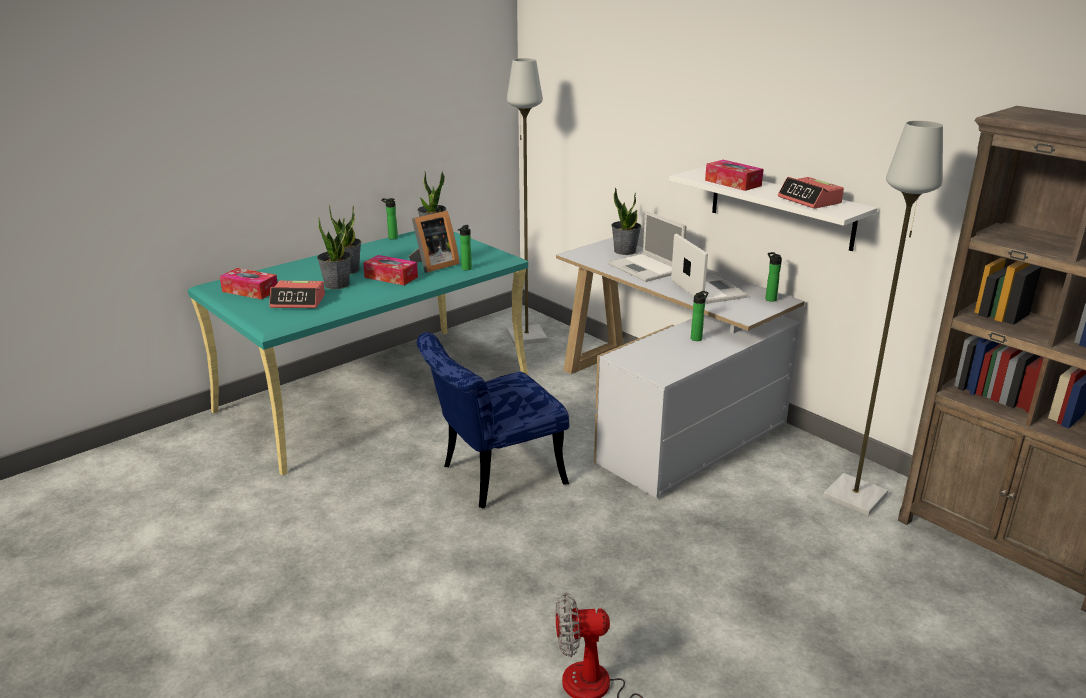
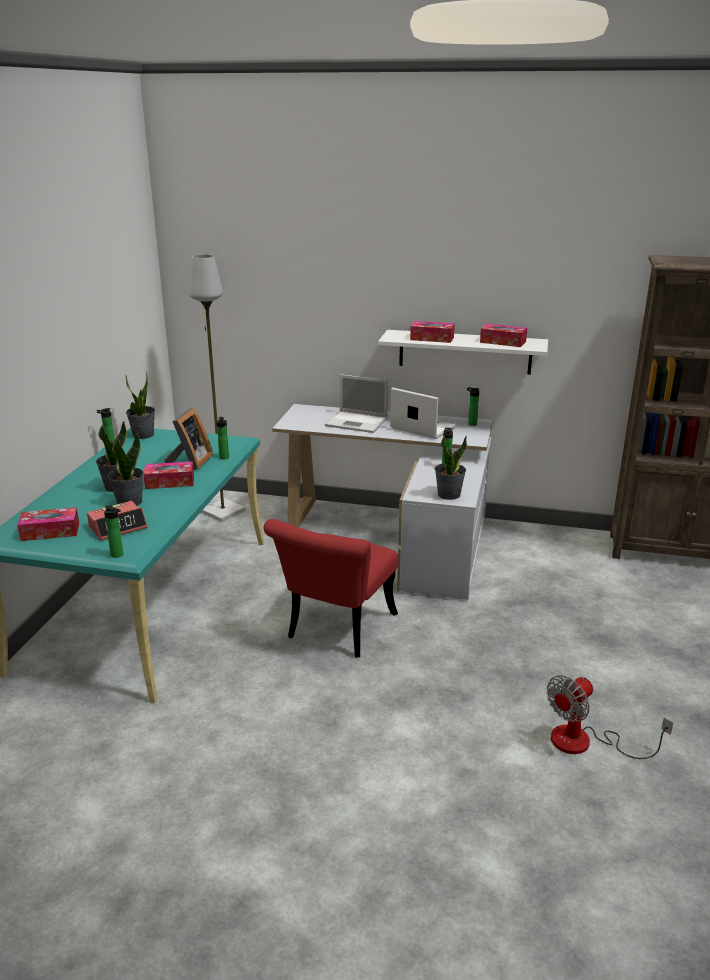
camera: 35 degrees left, 0 degrees up
(264, 323) = (118, 555): none -> bottle
(493, 476) = (335, 630): blue chair -> red chair
(625, 251) = (321, 412): potted plant -> potted plant (448, 494)
(809, 200) = (503, 342): alarm clock -> tissue box
(856, 496) = (575, 551): grey floor lamp -> none

